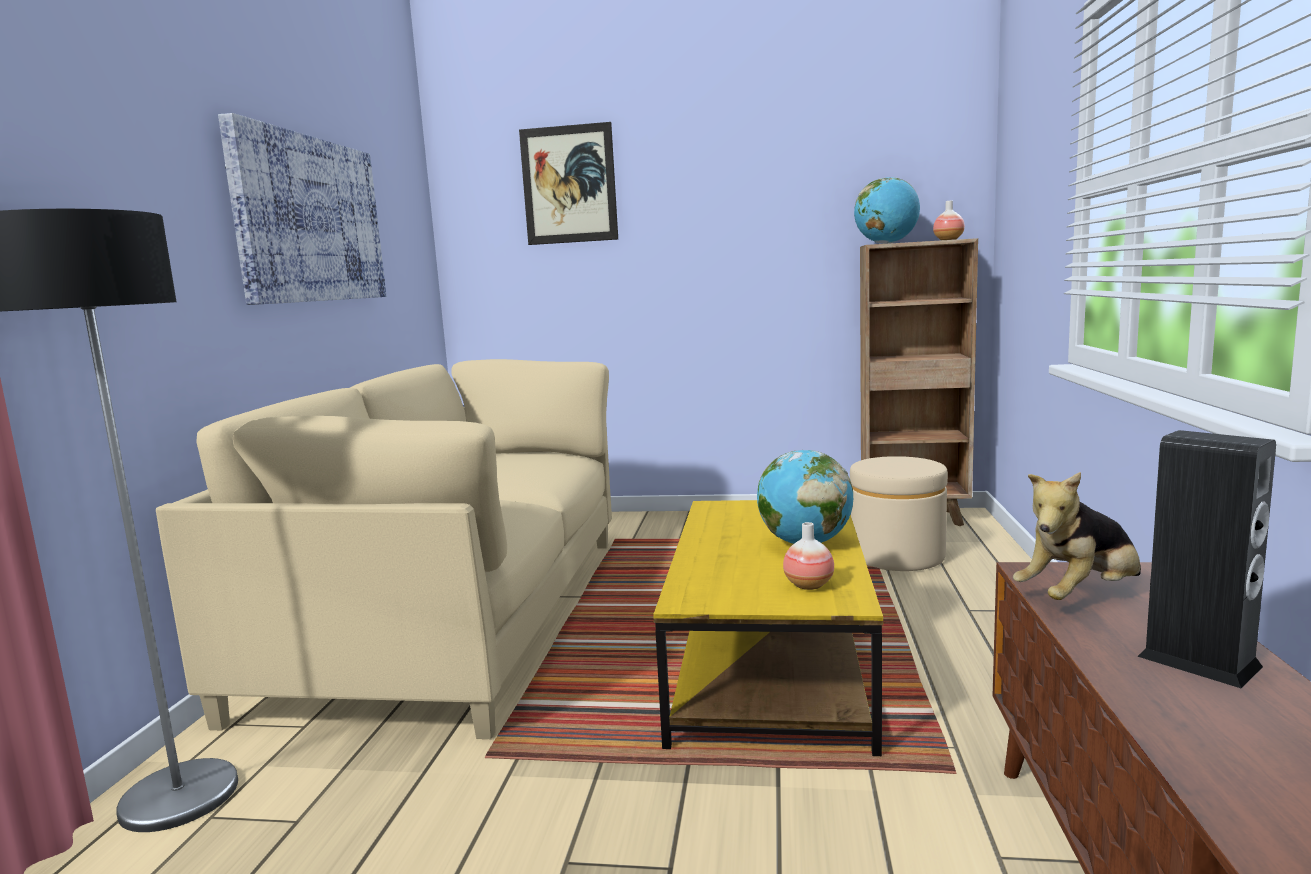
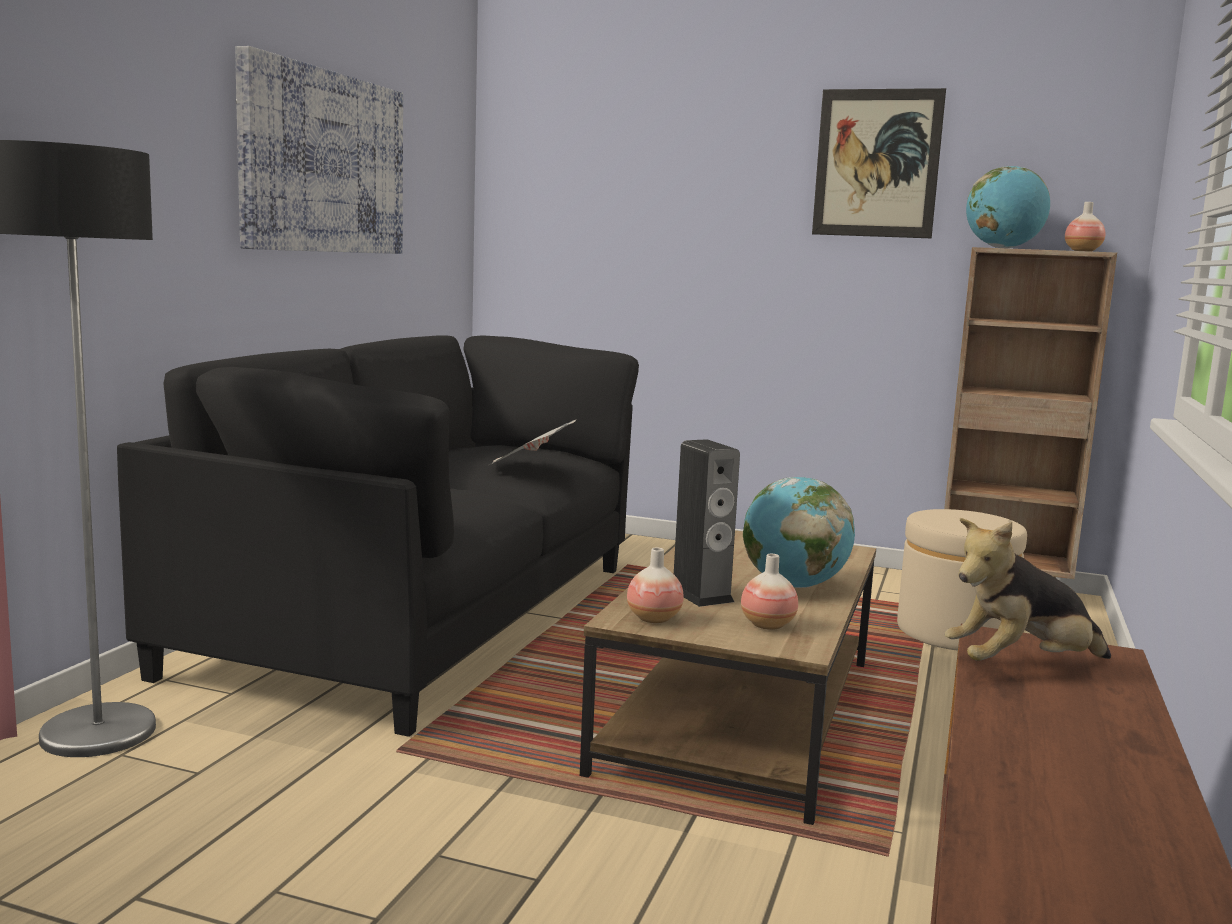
camera: 10 degrees right, 0 degrees up
(458, 616) = (422, 616): beige sofa -> black sofa
(535, 471) = (529, 467): none -> newspaper
(569, 184) = (632, 142): picture -> picture (877, 163)
(710, 596) = (654, 619): none -> vase
(769, 659) = (740, 713): yellow coffee table -> brown coffee table
(1198, 661) = (1088, 739): speaker -> speaker (701, 595)

